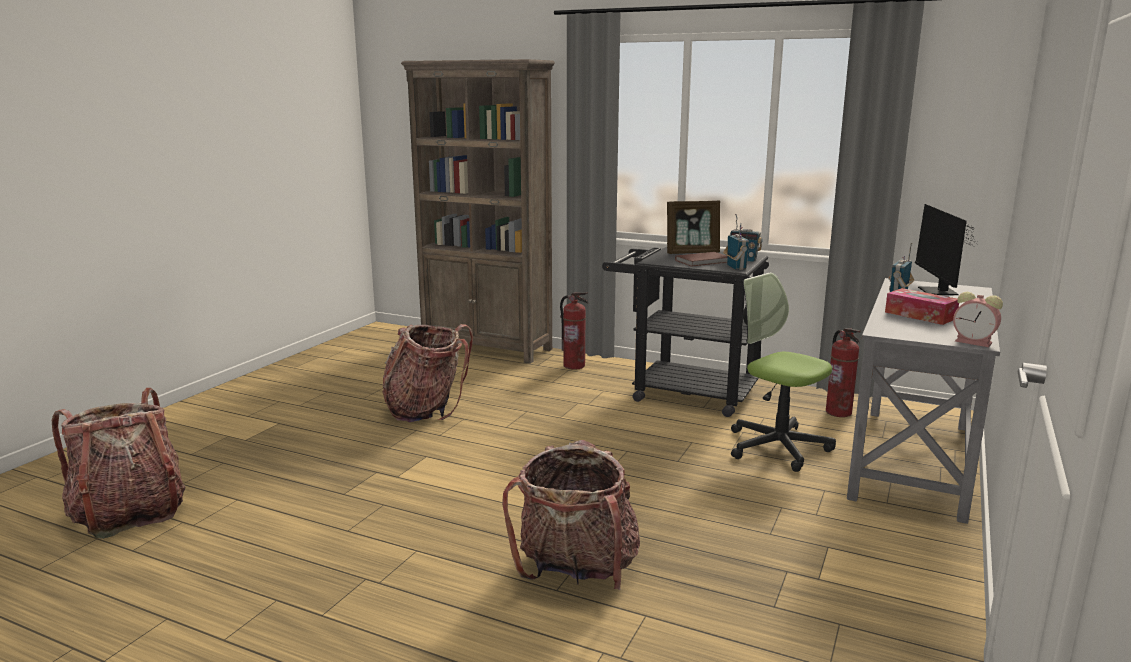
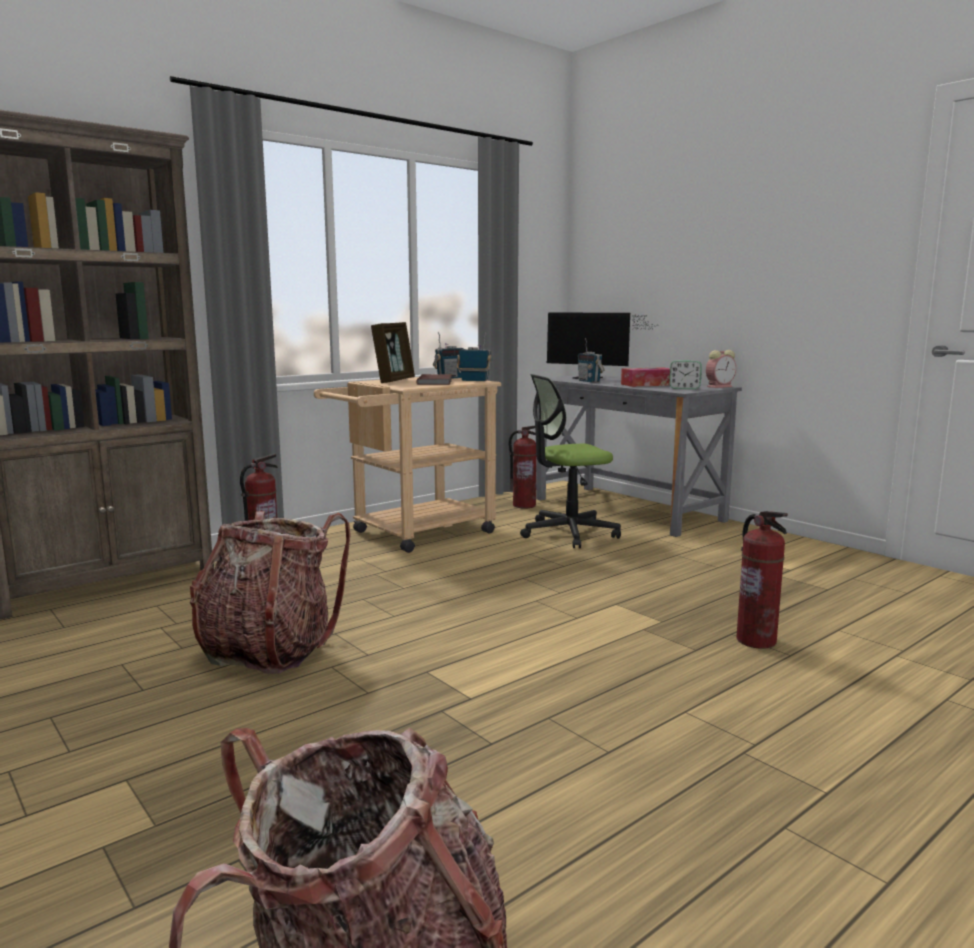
camera: 65 degrees left, 5 degrees down
(576, 570) = (757, 640): backpack -> fire extinguisher
(682, 392) = (413, 534): black cart -> beige cart
(915, 330) = (684, 388): none -> alarm clock

